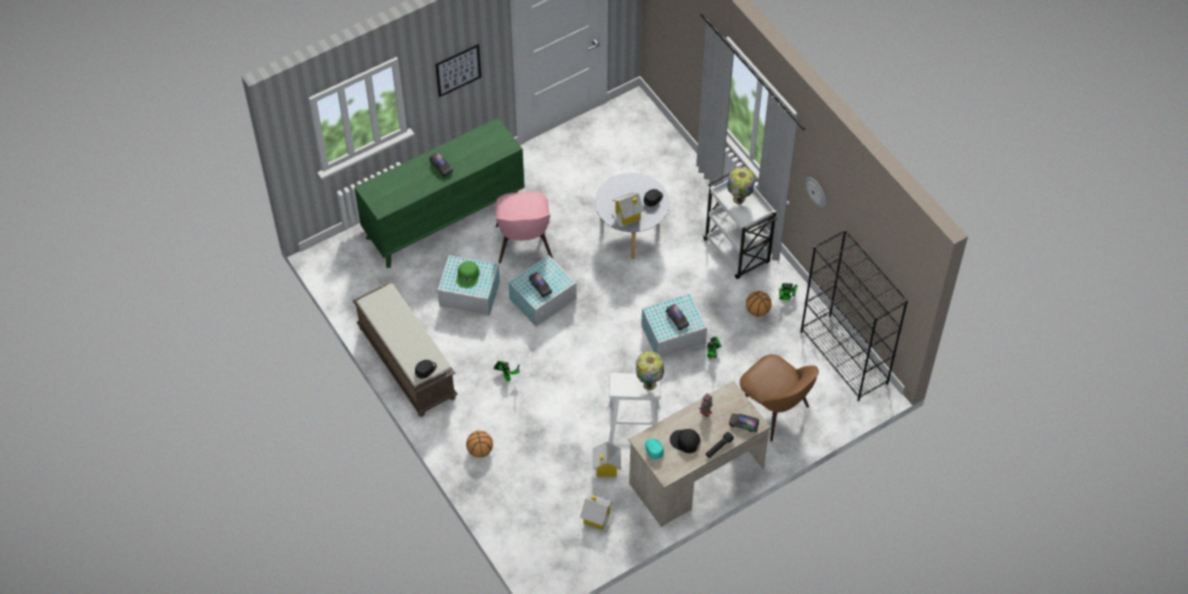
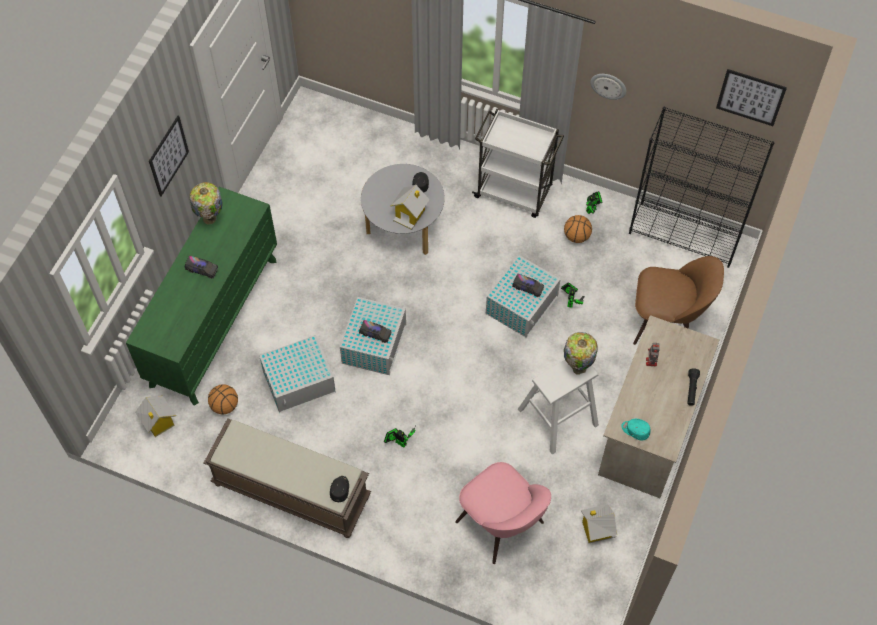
camera: 35 degrees left, 5 degrees up
(468, 276) = (295, 365): green cap -> none
(479, 451) = (434, 535): basketball -> basketball (225, 406)
(524, 244) = (313, 301): pink chair -> pink chair (502, 525)
(606, 467) = (564, 473): toy house -> toy house (158, 422)
(685, 442) = (657, 403): black cap -> none
(738, 200) = (514, 138): table lamp -> table lamp (210, 219)
(743, 424) = (694, 352): toy truck -> none
(896, 251) = (750, 97): none -> picture

